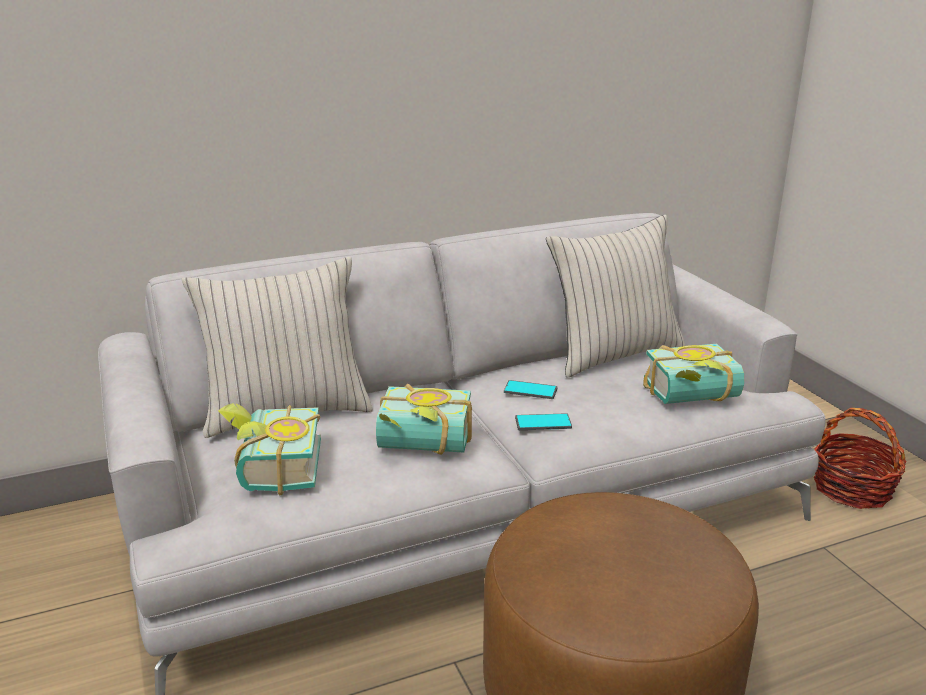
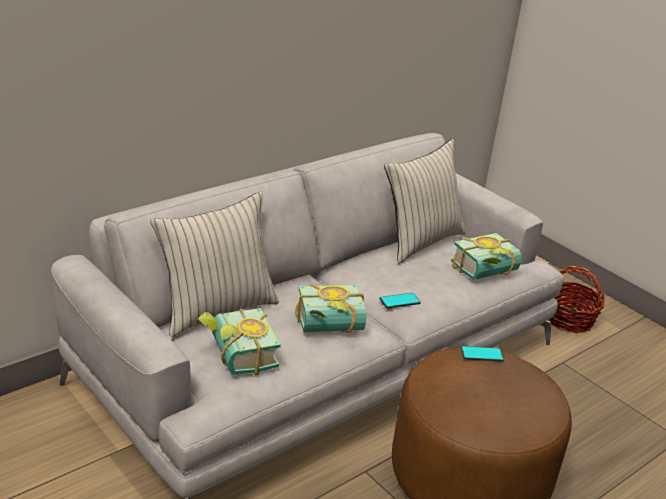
camera: 20 degrees left, 5 degrees up
(530, 390) = (379, 276): phone -> phone (482, 354)

